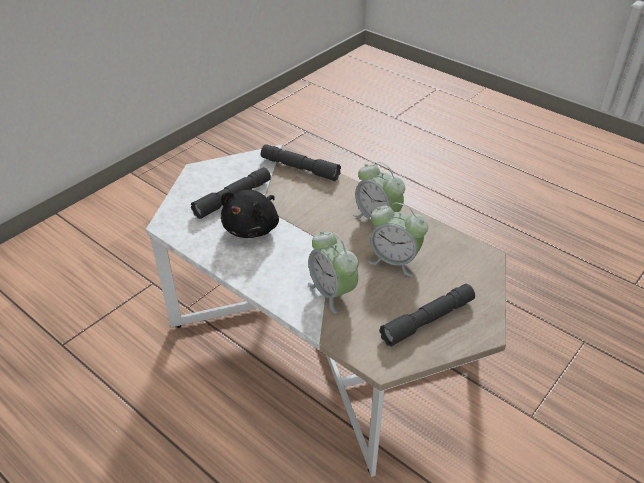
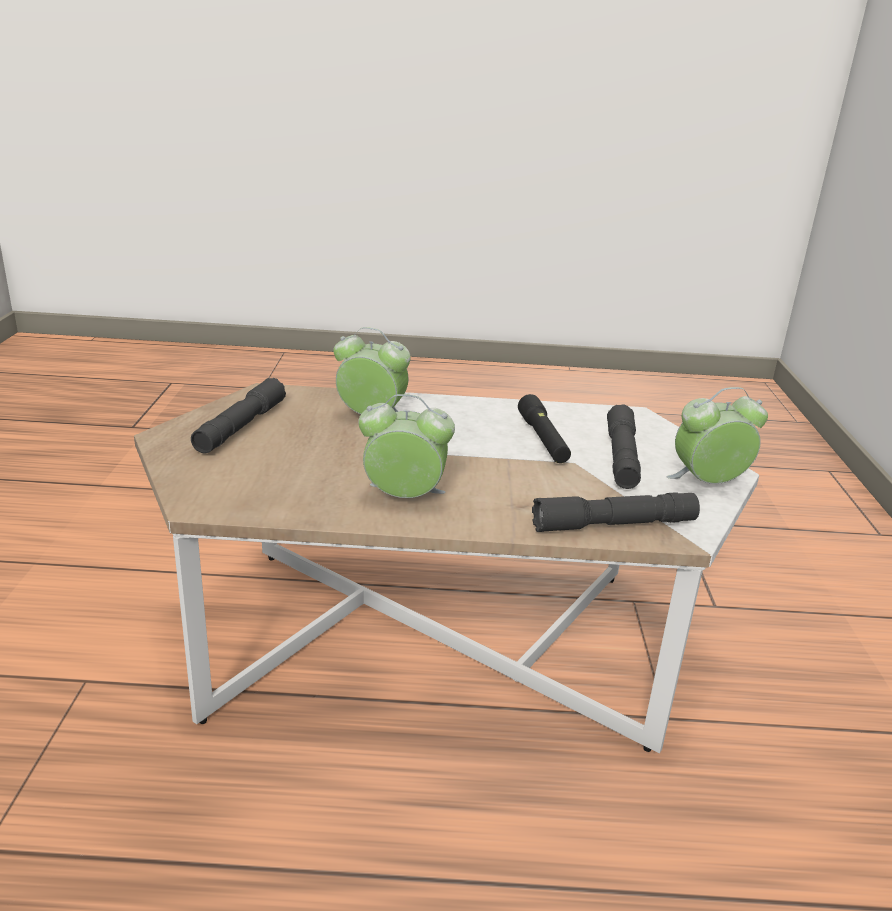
camera: 140 degrees right, 15 degrees down
(253, 228) = (543, 439): black plush toy -> black flashlight
(394, 261) = (329, 462): alarm clock -> alarm clock (708, 484)

